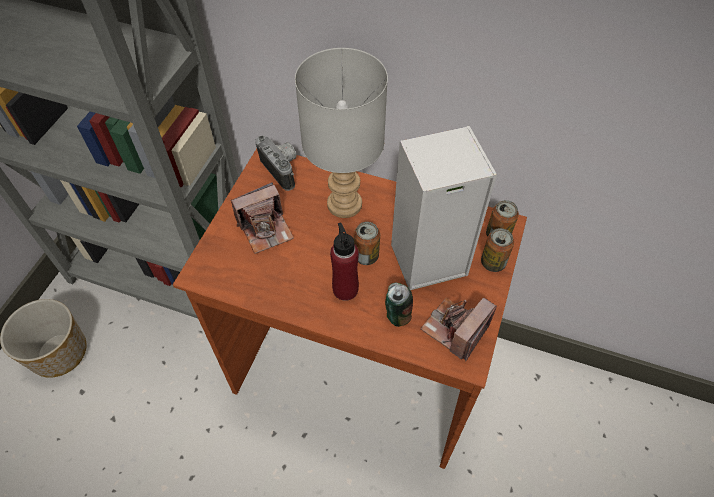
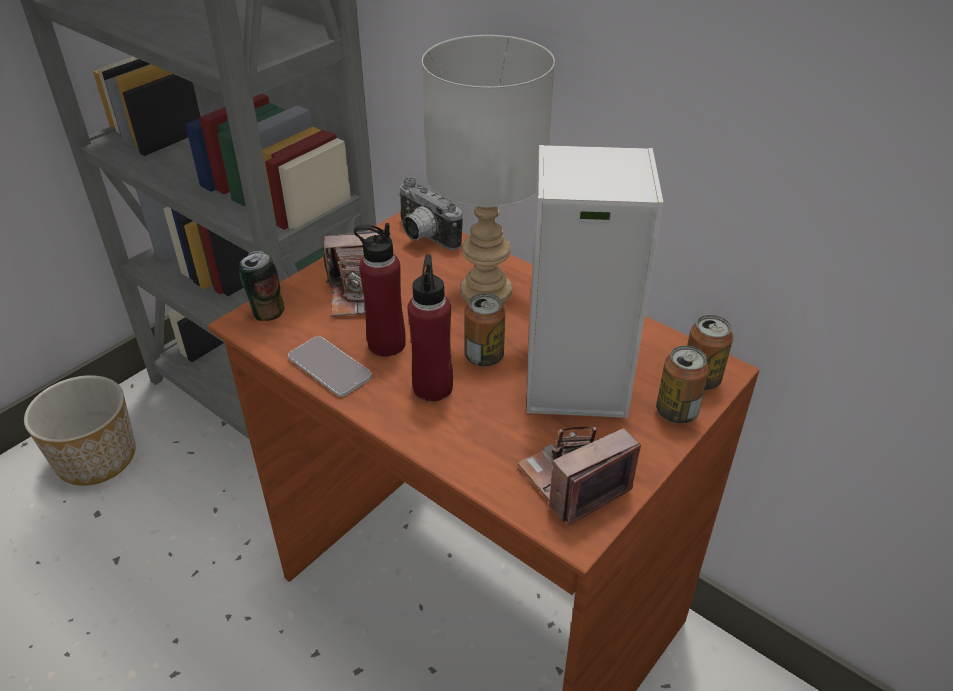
camera: 20 degrees right, 15 degrees down
(273, 294) = (329, 367): none -> phone
(283, 169) = (423, 237): camera -> camera turned 150 degrees clockwise
(300, 265) = (386, 344): none -> red bottle
(397, 316) = (491, 439): can -> can (267, 311)

